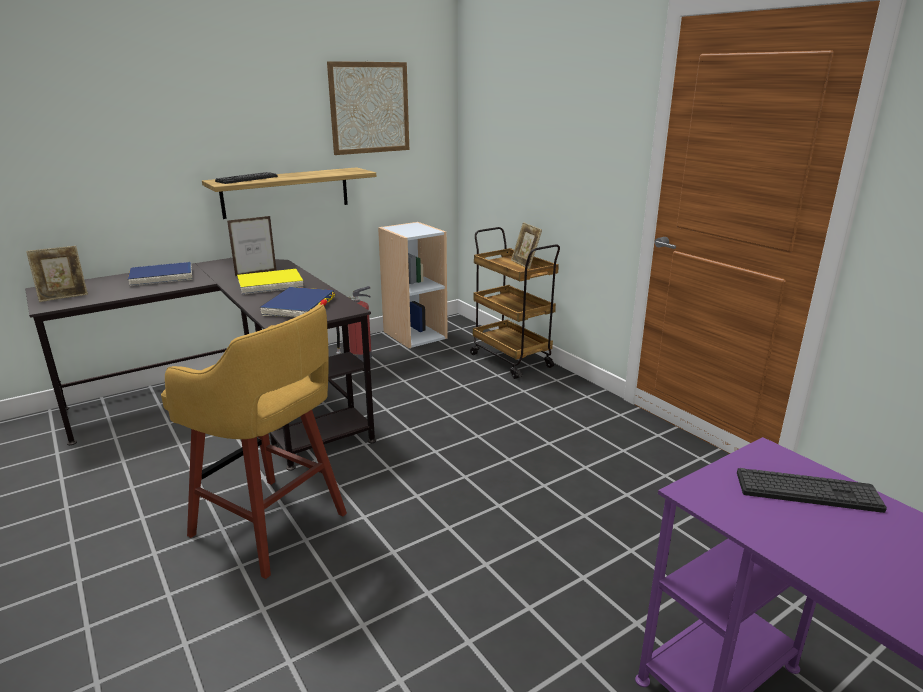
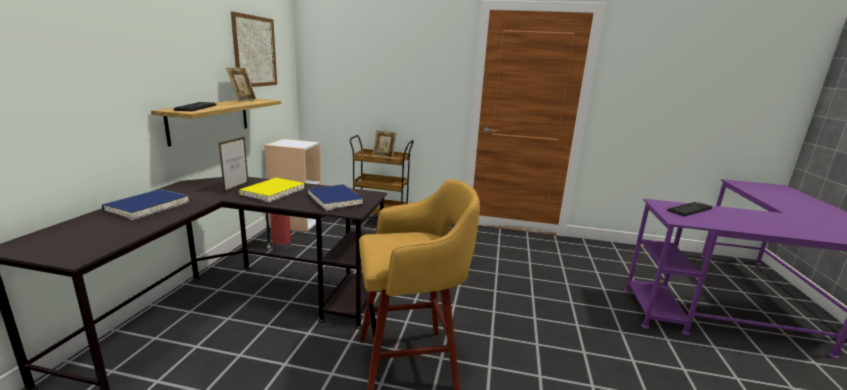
camera: 45 degrees left, 5 degrees down
(63, 296) = (69, 245): picture frame -> picture frame (243, 101)

